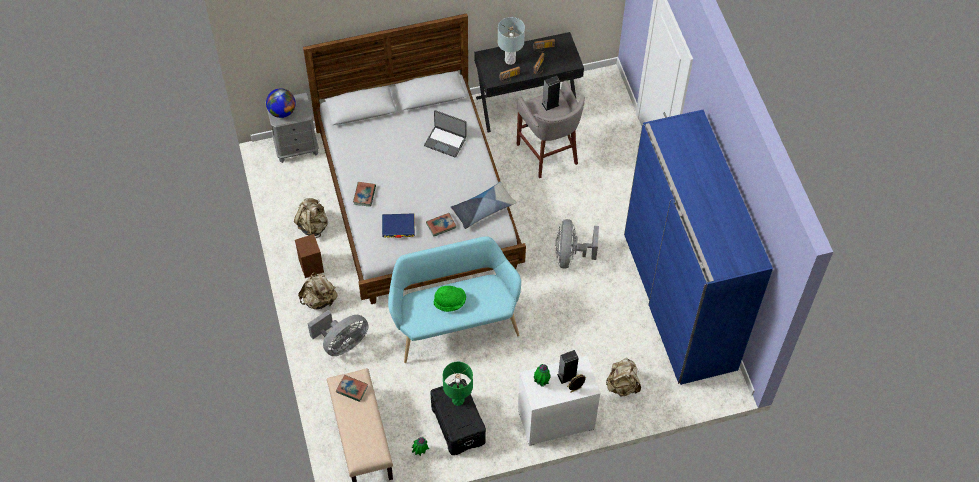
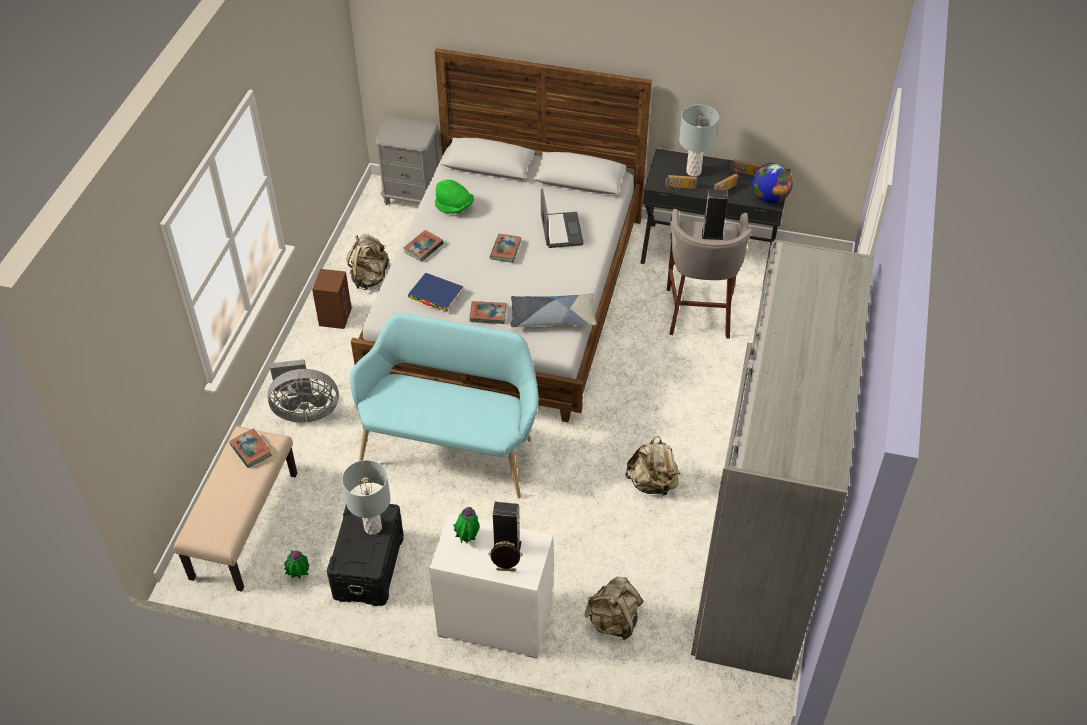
camera: 30 degrees right, 10 degrees down
(282, 112) = (396, 132): globe -> globe (769, 198)
(319, 300) = (316, 355): beige backpack -> beige backpack (652, 483)
(420, 172) = (505, 250): none -> book
(445, 141) = (560, 231): laptop -> laptop turned 150 degrees counterclockwise
(450, 302) = (436, 403): green hat -> green hat (454, 207)
(458, 400) = (372, 527): green table lamp -> grey table lamp
(571, 255) = (651, 435): grey fan -> none
(679, 301) = (760, 552): blue wardrobe -> grey wardrobe

